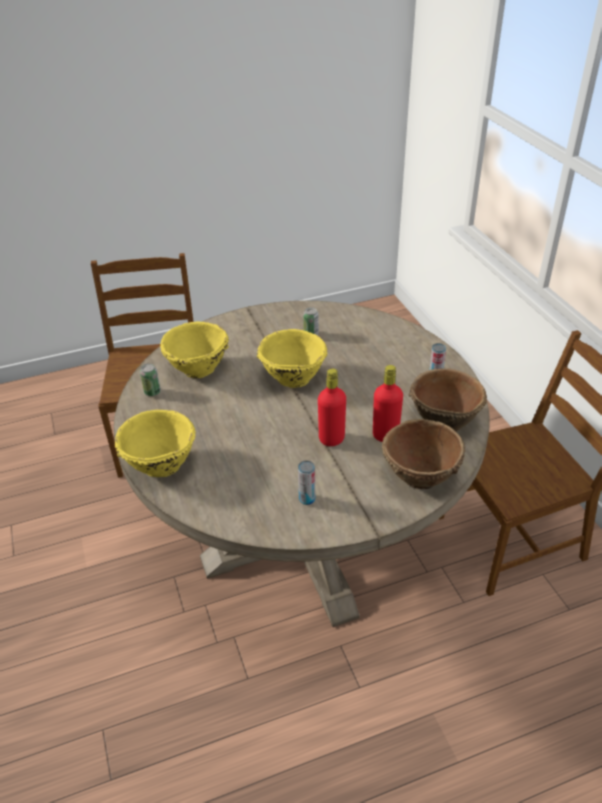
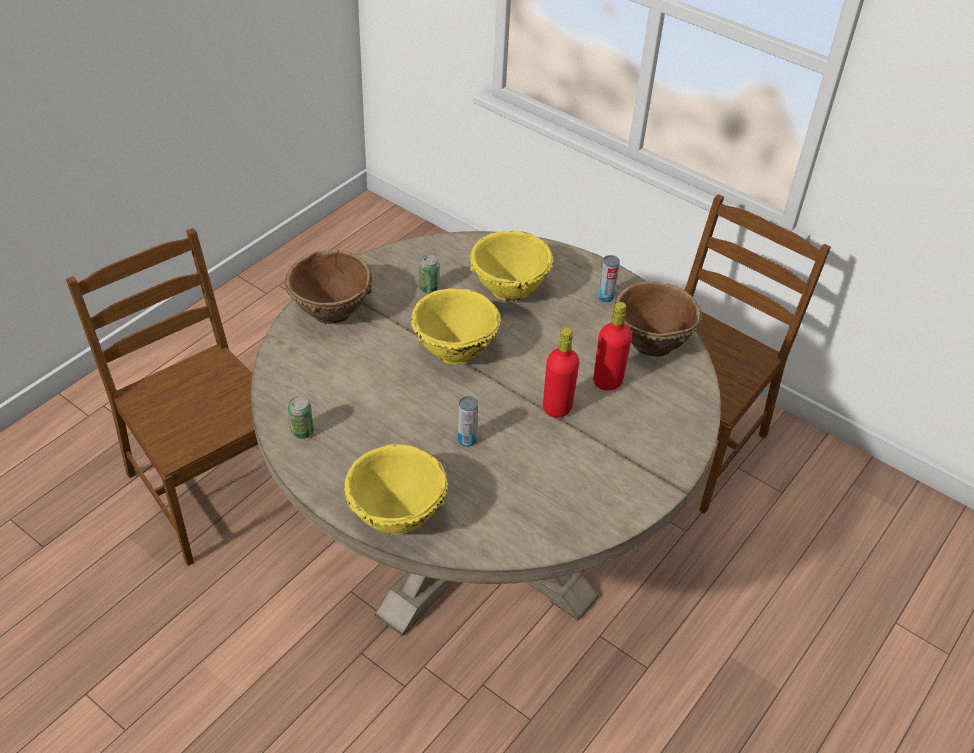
camera: 35 degrees left, 5 degrees up
(197, 369) = (332, 381): yellow bowl -> yellow bowl (509, 290)
(307, 499) = (588, 485): can -> can (467, 440)
(420, 477) = (675, 413): brown bowl -> brown bowl (331, 312)

